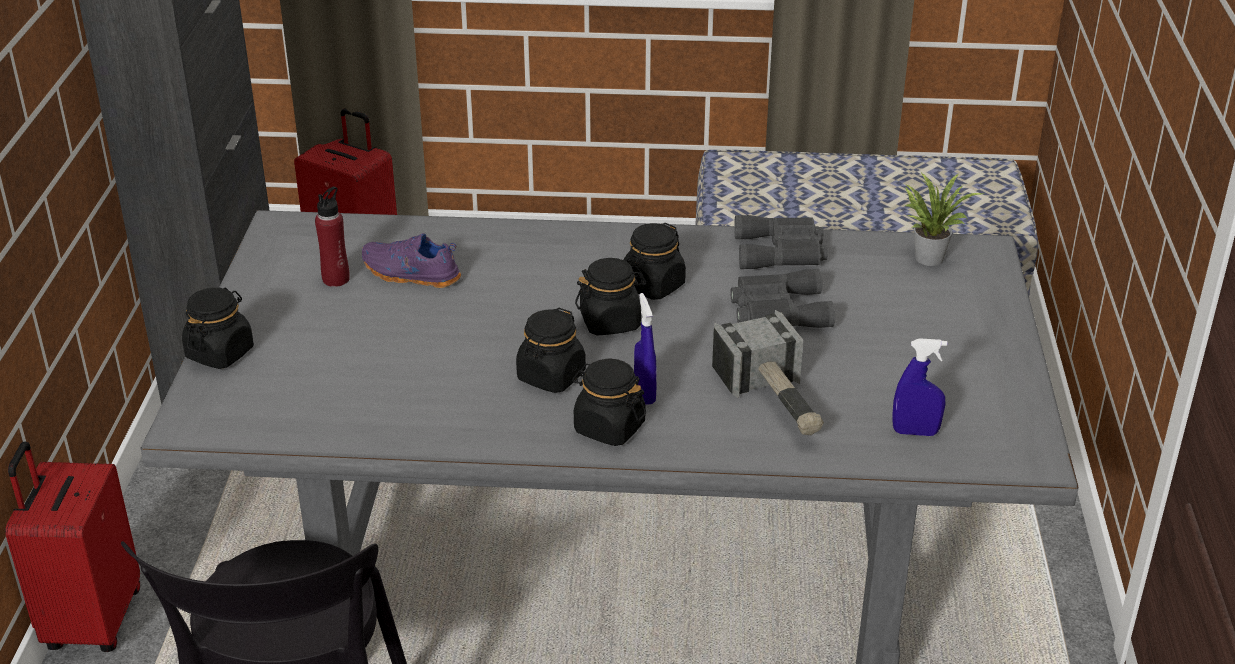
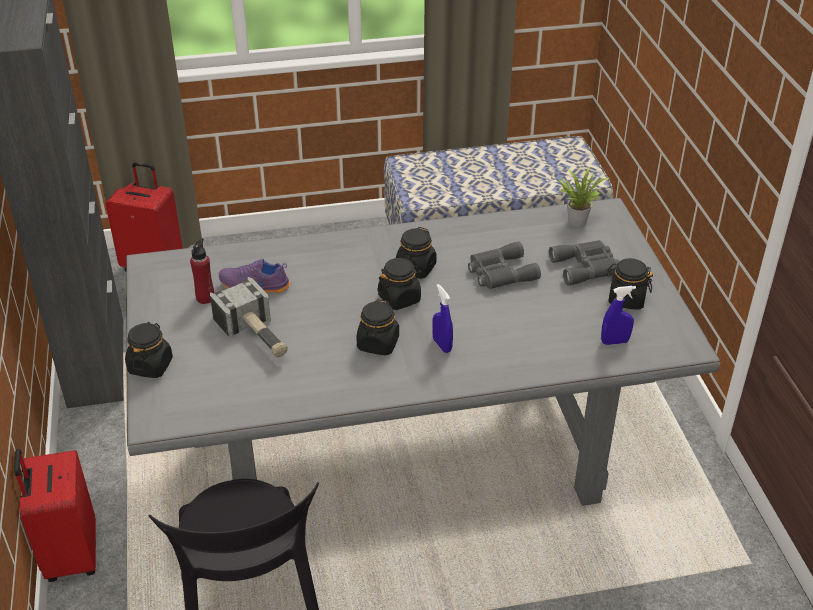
camera: 15 degrees left, 5 degrees up
(609, 427) = (429, 373): black jar -> black jar (626, 299)
(775, 401) = (524, 335): hammer -> hammer (257, 336)
(782, 251) = (486, 231): grey binoculars -> grey binoculars (587, 267)

